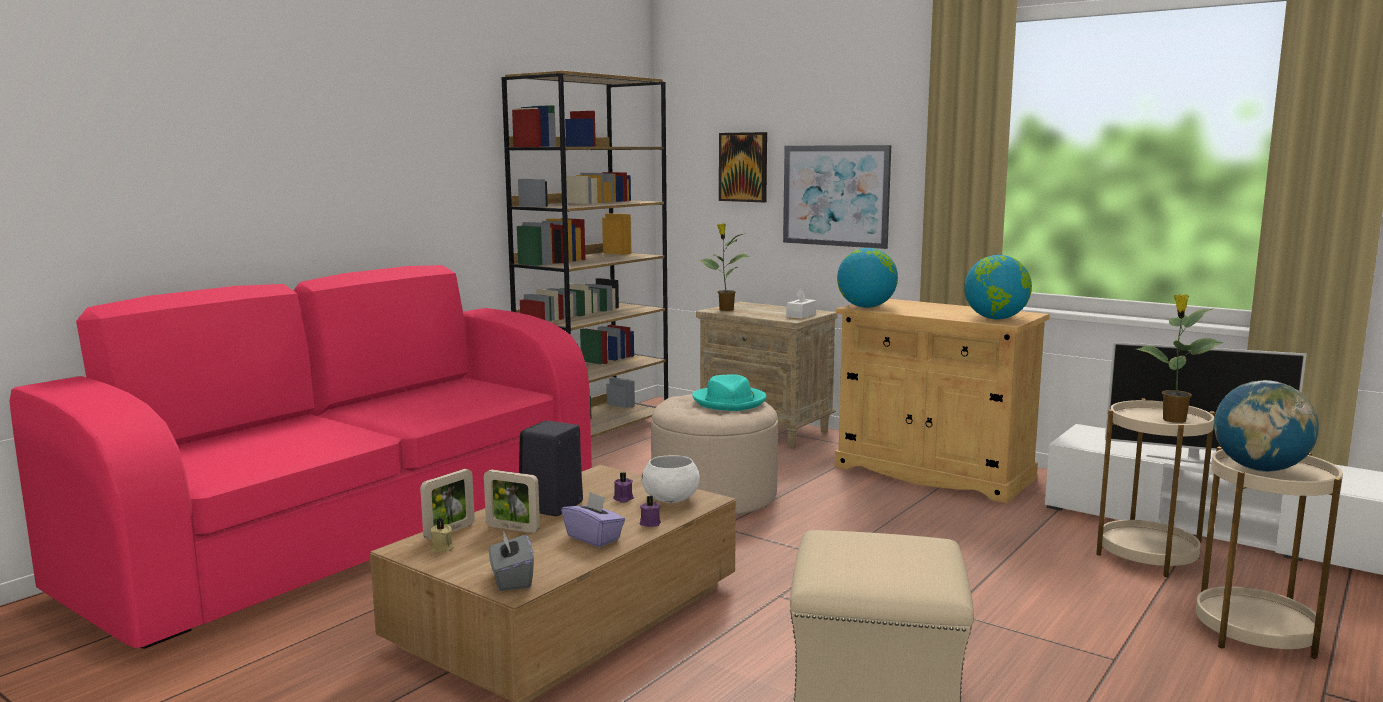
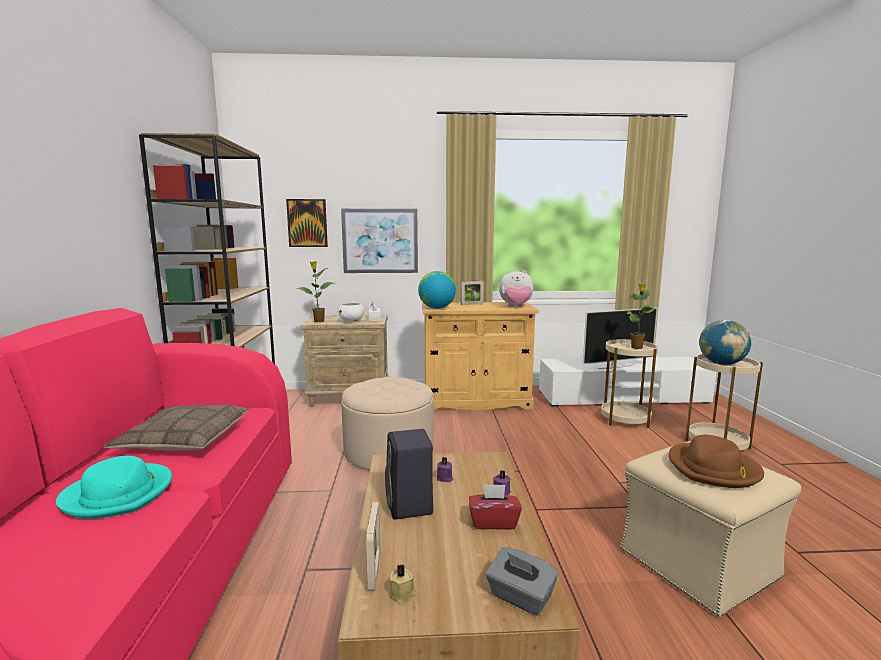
camera: 40 degrees left, 0 degrees up
(441, 403) = (184, 440): none -> pillow
(512, 528) = (421, 541): picture frame -> picture frame (472, 304)
(594, 538) = (493, 522): purple tissue box -> red tissue box
(671, 500) = (475, 467): white bowl -> white bowl (352, 321)
(730, 402) = (394, 383): turquoise hat -> turquoise hat (119, 494)
(871, 559) = (713, 469): none -> brown hat
(996, 319) = (516, 307): globe -> plush toy

